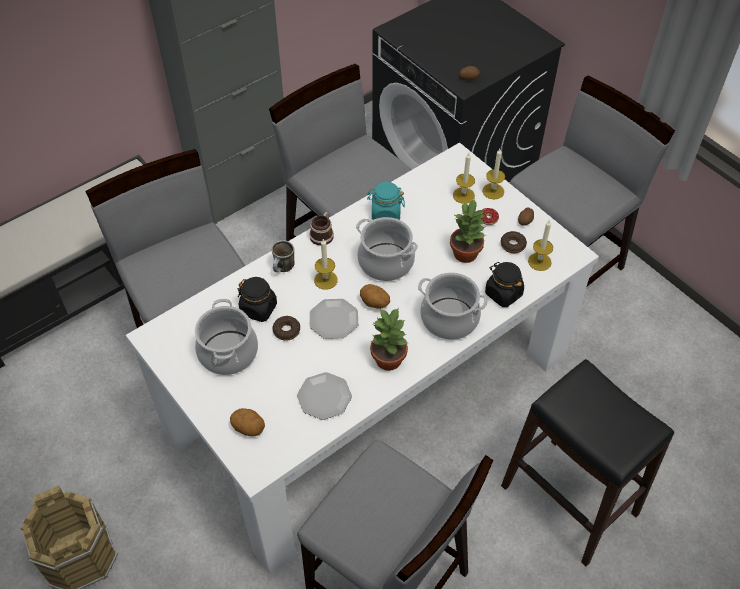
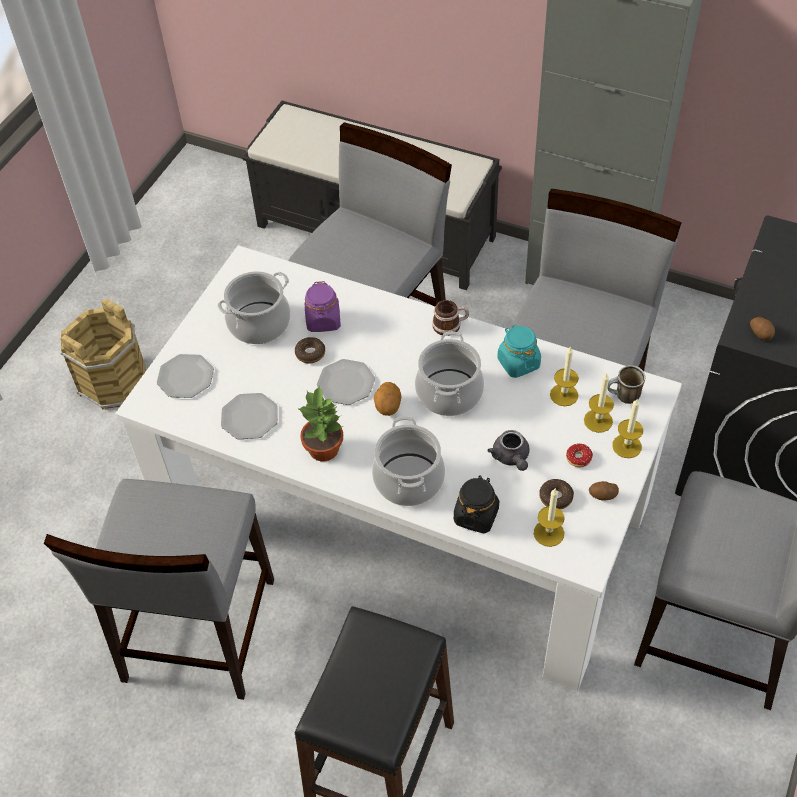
camera: 65 degrees right, 0 degrees up
(249, 428) = (185, 378): potato -> plate
(259, 309) = (323, 321): black jar -> purple jar
(283, 269) = (384, 316): mug -> mug (623, 397)
(325, 280) = (392, 354): candle -> candle (564, 395)
(466, 253) = (511, 458): potted plant -> grey teapot

